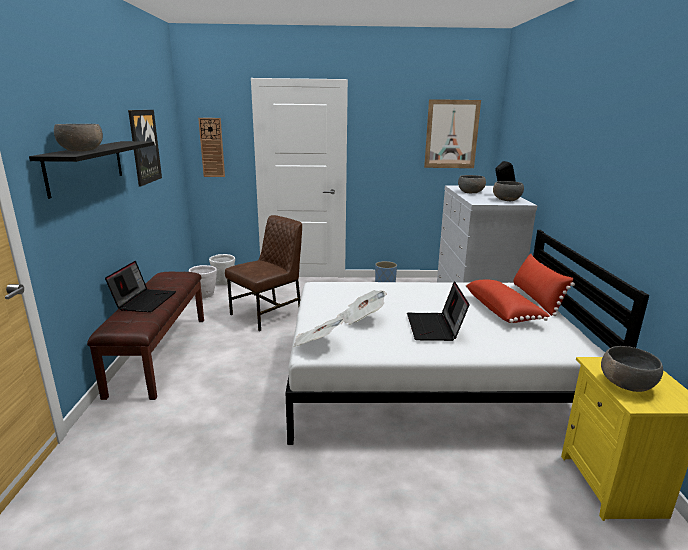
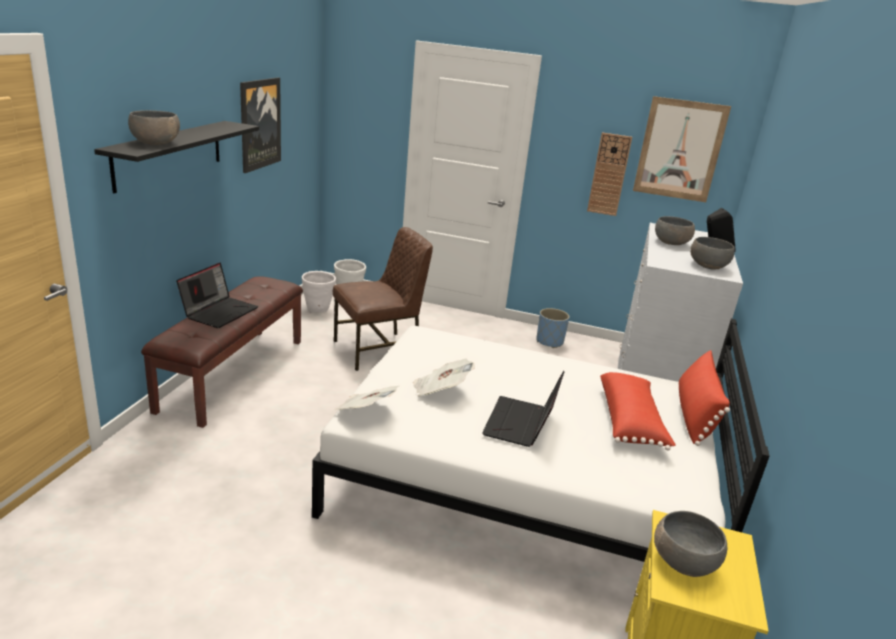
camera: 15 degrees right, 5 degrees up
(212, 147) = (358, 124): wall clock -> wall clock (609, 174)

